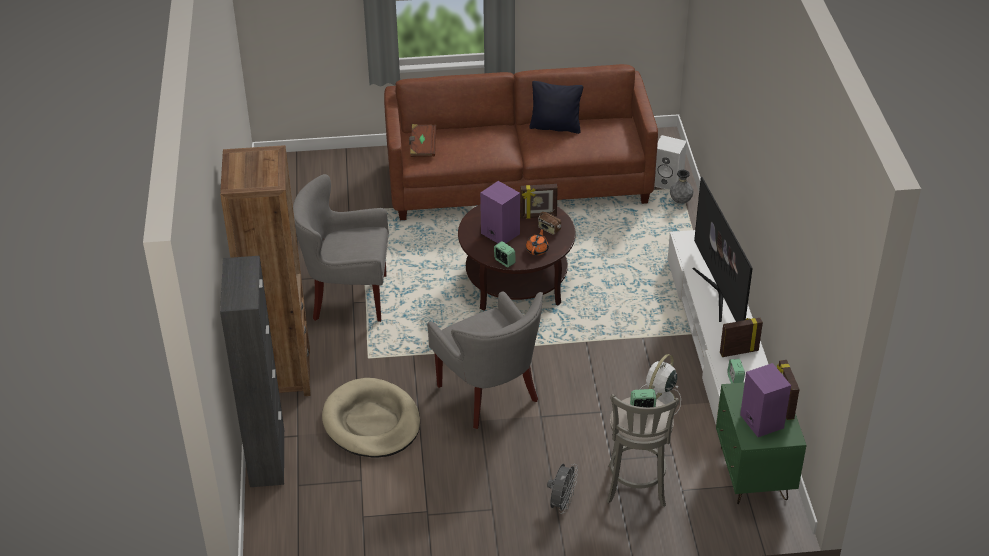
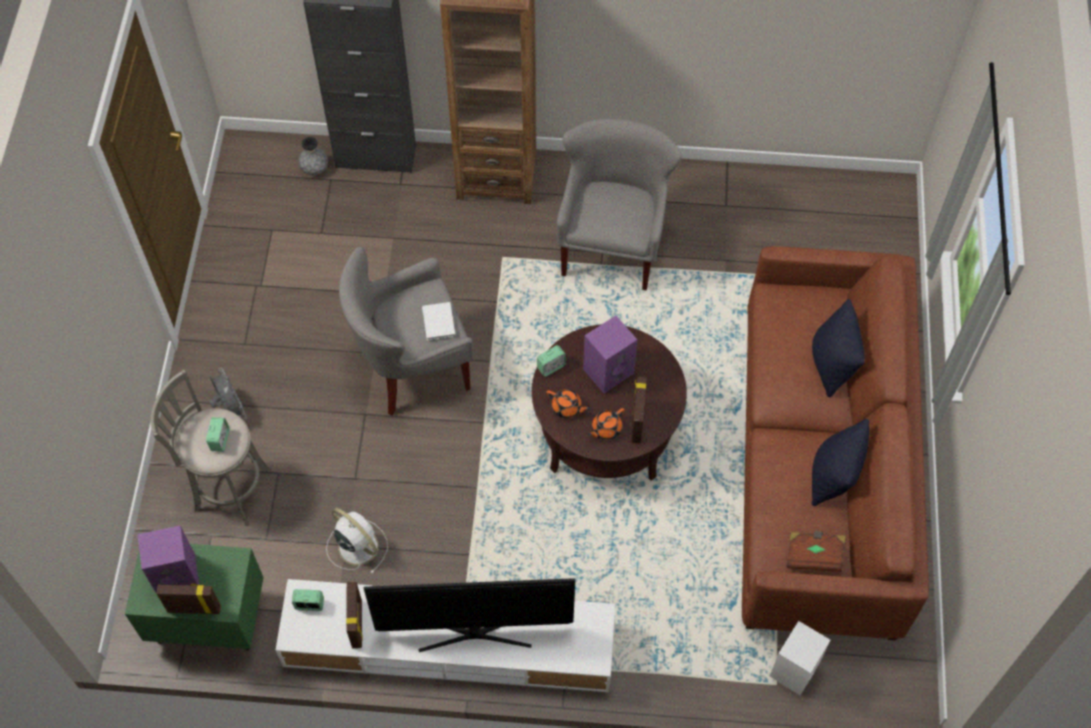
camera: 100 degrees right, 20 degrees up
(371, 422) = (401, 250): beige dog bed -> none
(422, 147) = (805, 306): brown book -> brown book (814, 555)
(469, 132) = (832, 365): none -> black pillow
(483, 322) = (438, 323): none -> white book
(549, 229) = (606, 428): radio -> orange teapot
(561, 504) = (230, 410): grey fan -> grey fan turned 150 degrees counterclockwise
(680, 201) = (745, 676): grey vase -> grey vase (315, 170)

